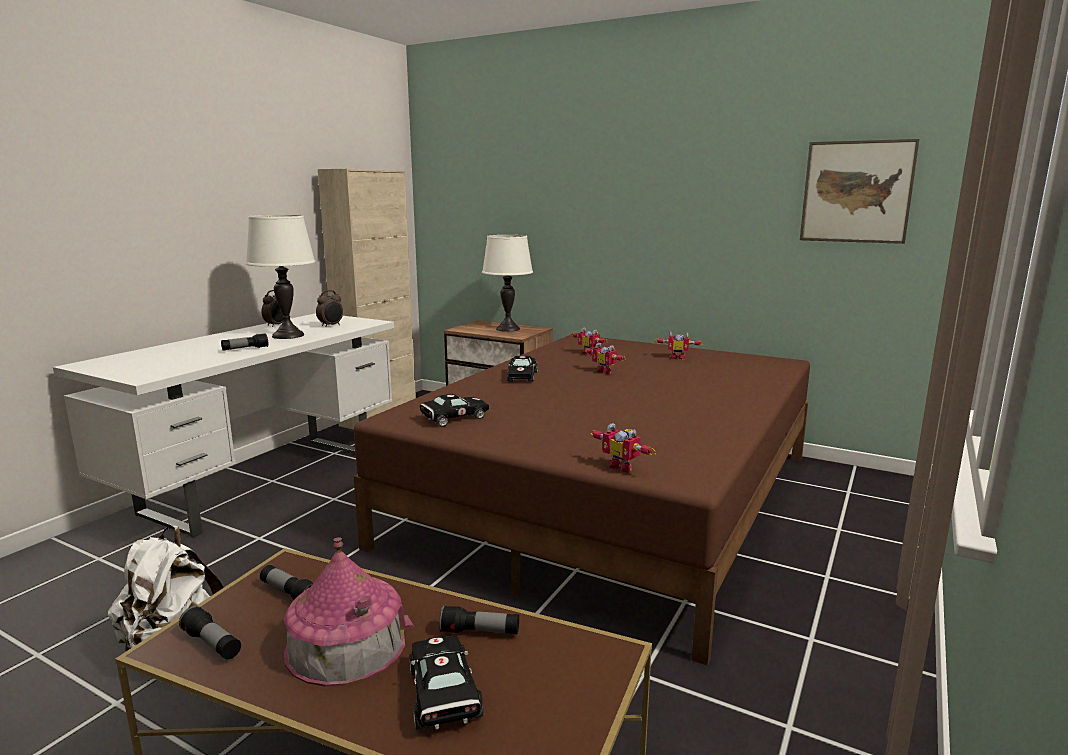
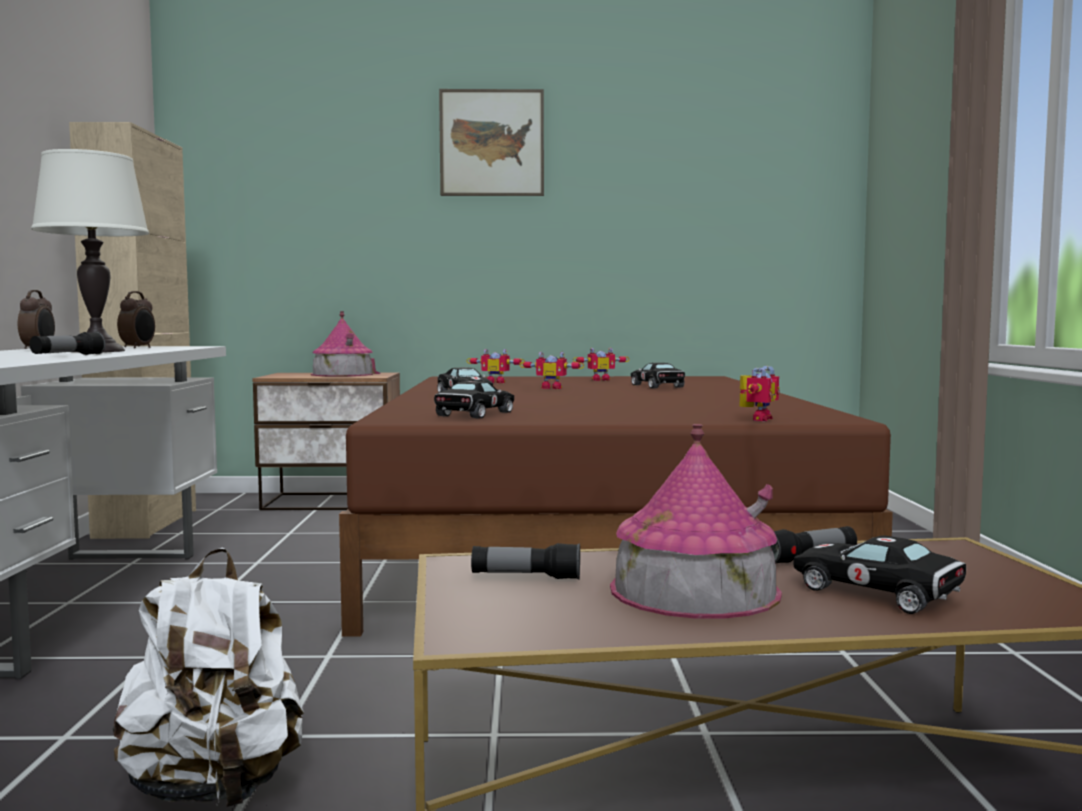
camera: 30 degrees left, 10 degrees down
(212, 644) = (527, 623): flashlight -> none
(508, 329) = (343, 374): white table lamp -> toy house
(623, 467) = (756, 419): toy robot -> toy robot turned 75 degrees counterclockwise
(693, 379) = (657, 386): none -> black toy car
(856, 192) = (755, 192): picture -> picture (492, 143)

